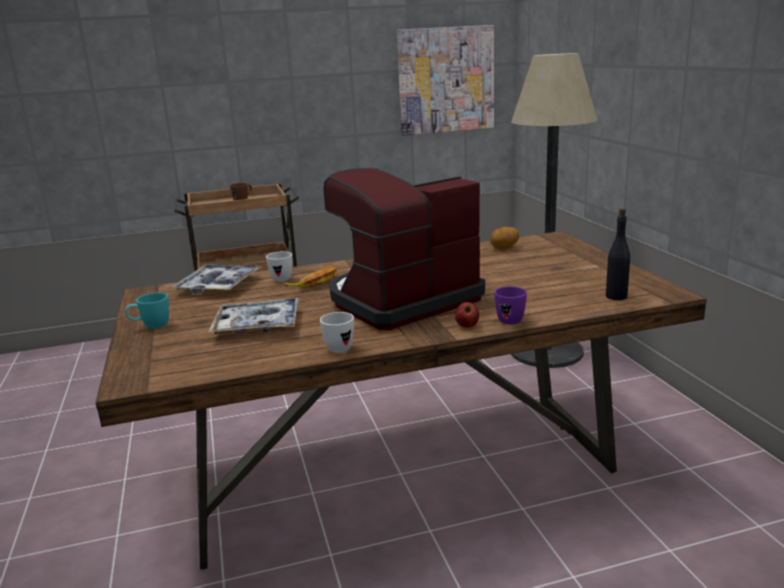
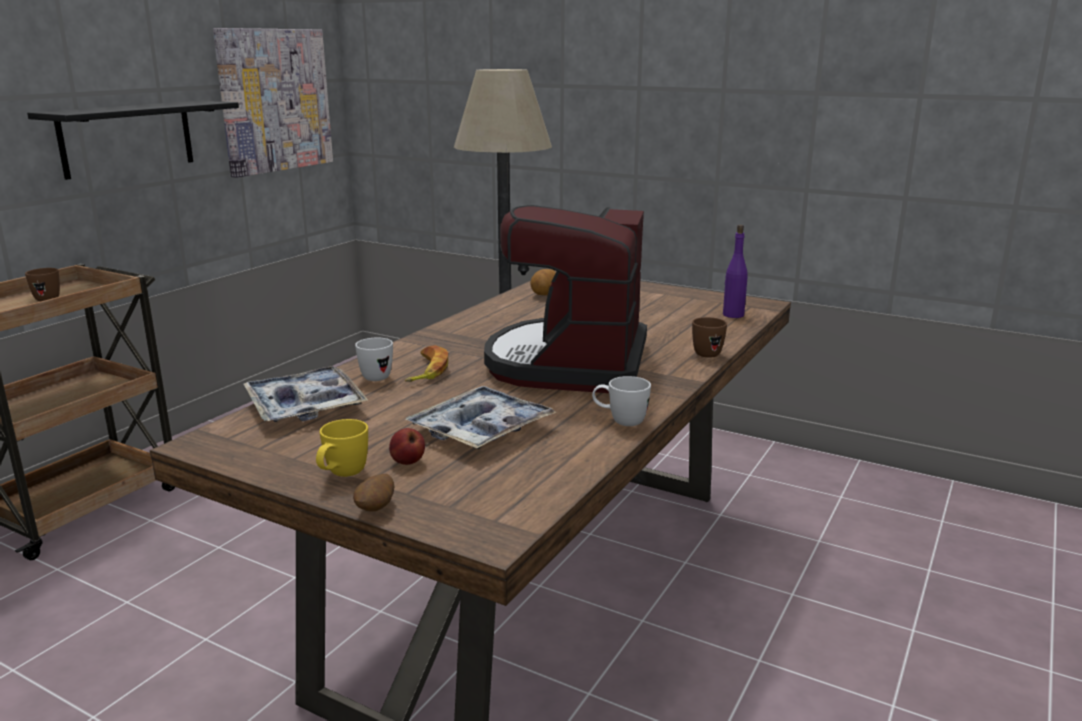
camera: 45 degrees left, 0 degrees up
(124, 349) = (376, 509): none -> potato
(151, 327) = (342, 475): turquoise mug -> yellow mug
(323, 106) = (127, 138): none -> black shelf
(467, 326) = (683, 368): apple -> apple (407, 462)
(512, 319) = (704, 353): purple mug -> brown mug
(616, 296) = (733, 315): black bottle -> purple bottle

